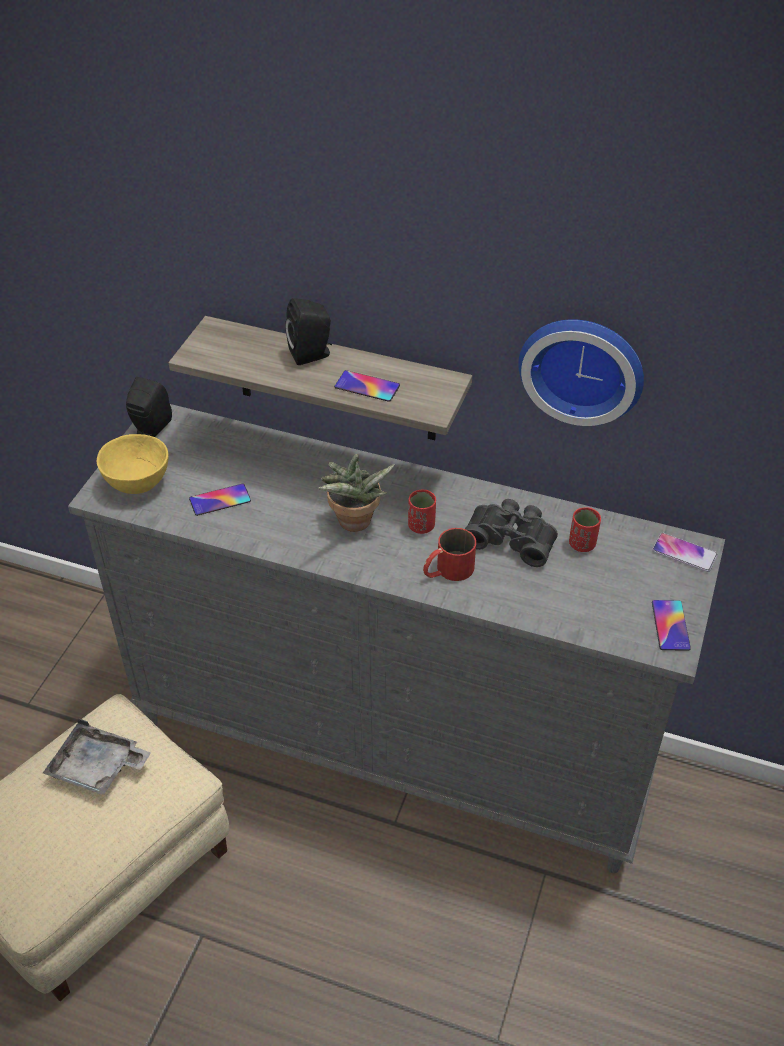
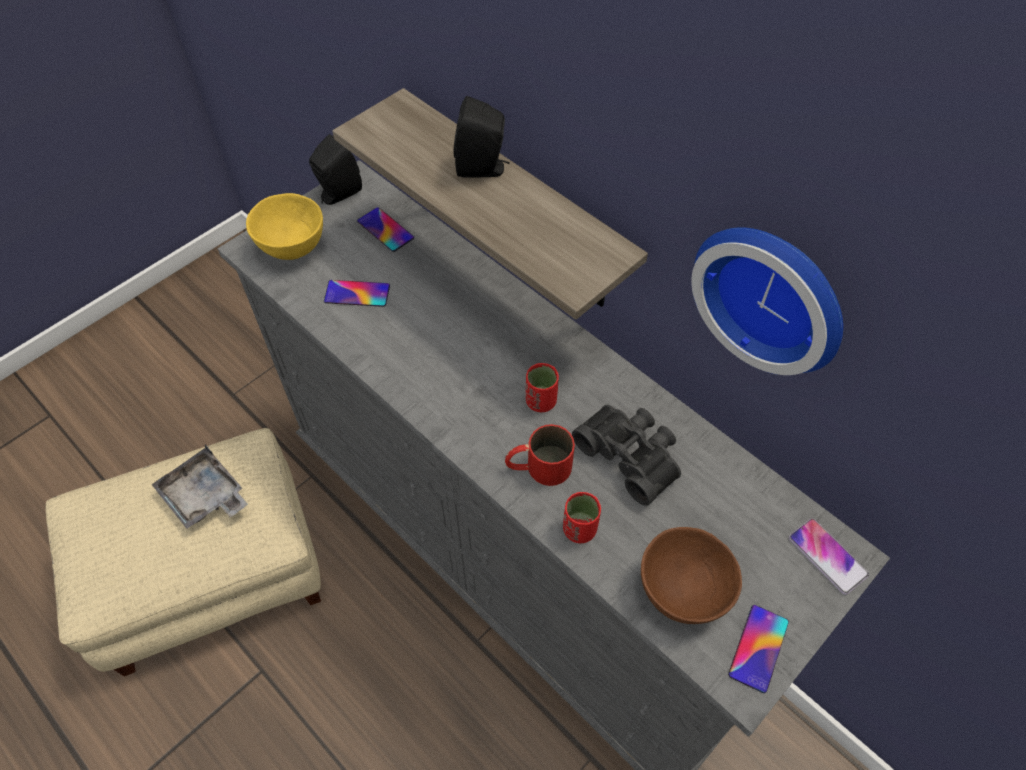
camera: 25 degrees right, 10 degrees up
(354, 524) = (472, 372): potted plant -> none
(367, 386) = (518, 228): phone -> phone (385, 230)
(582, 544) = (708, 494): red cup -> red cup (579, 529)
(598, 611) = (681, 590): none -> brown bowl

